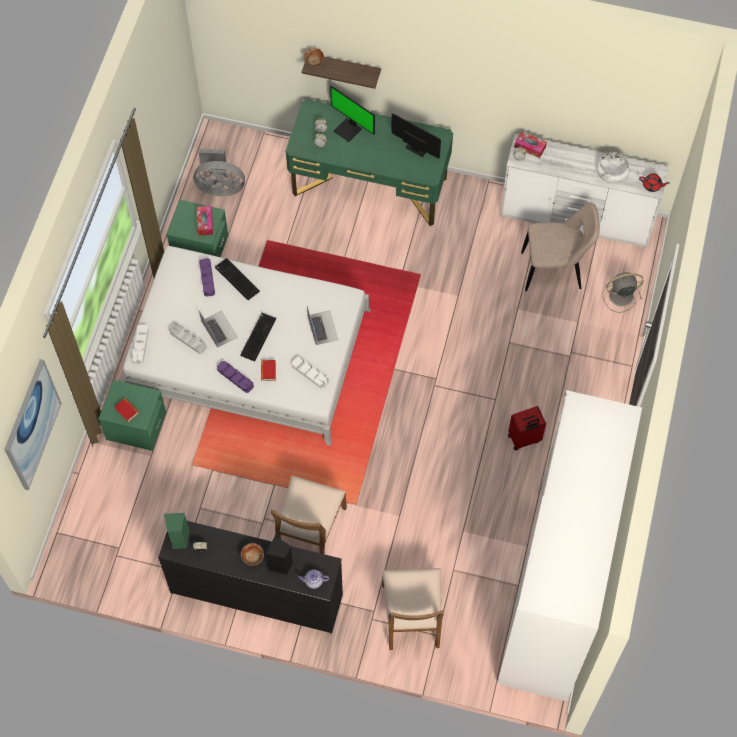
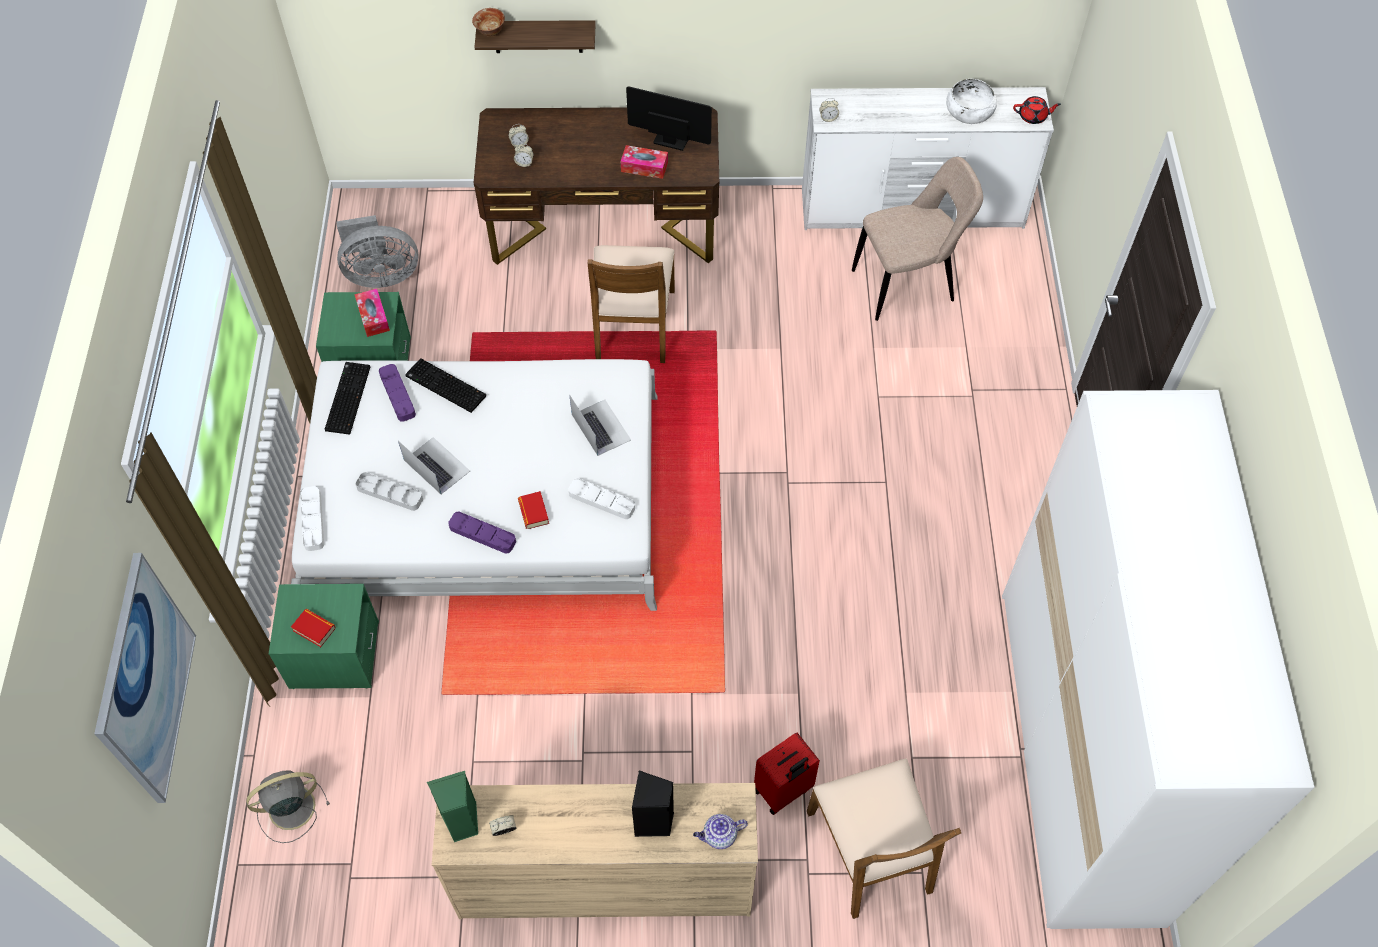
camera: 15 degrees left, 5 degrees down
(253, 558) = (601, 821): bowl -> none
(256, 593) = (604, 880): black dresser -> beige dresser
(257, 336) = (501, 463): keyboard -> keyboard (347, 397)
(309, 529) = (662, 751): brown chair -> brown chair (633, 325)
(349, 130) = (561, 136): monitor -> none
(369, 186) = (603, 229): green desk -> brown desk
(524, 439) = (950, 530): red suitcase -> red suitcase (783, 790)
(530, 147) = (839, 102): tissue box -> tissue box (644, 167)
(620, 296) = (1012, 298): grey fan -> grey fan (289, 808)

